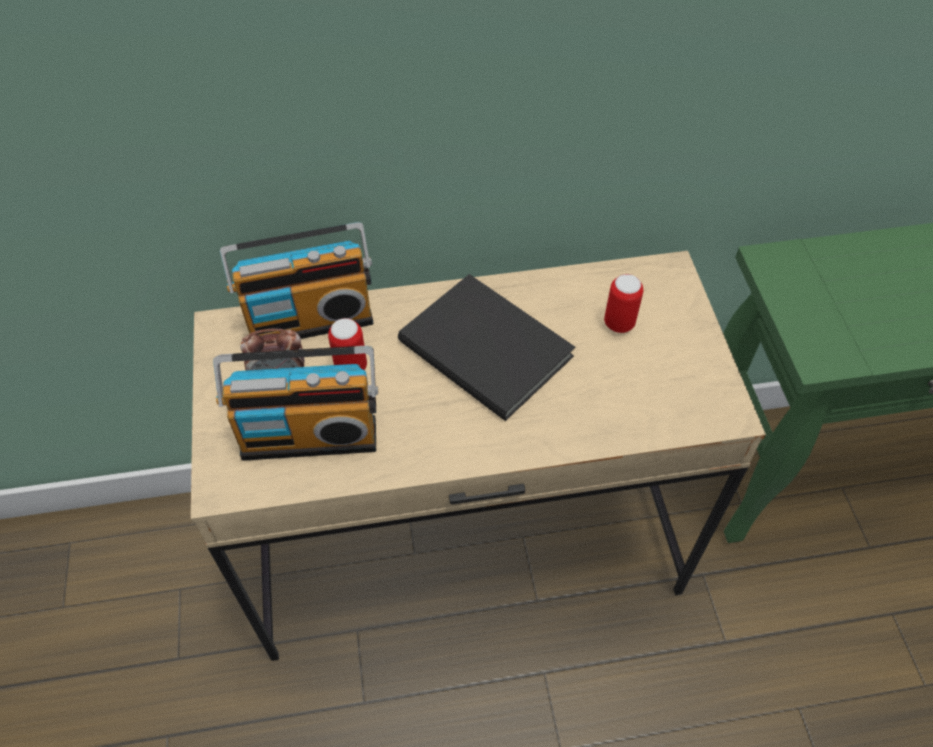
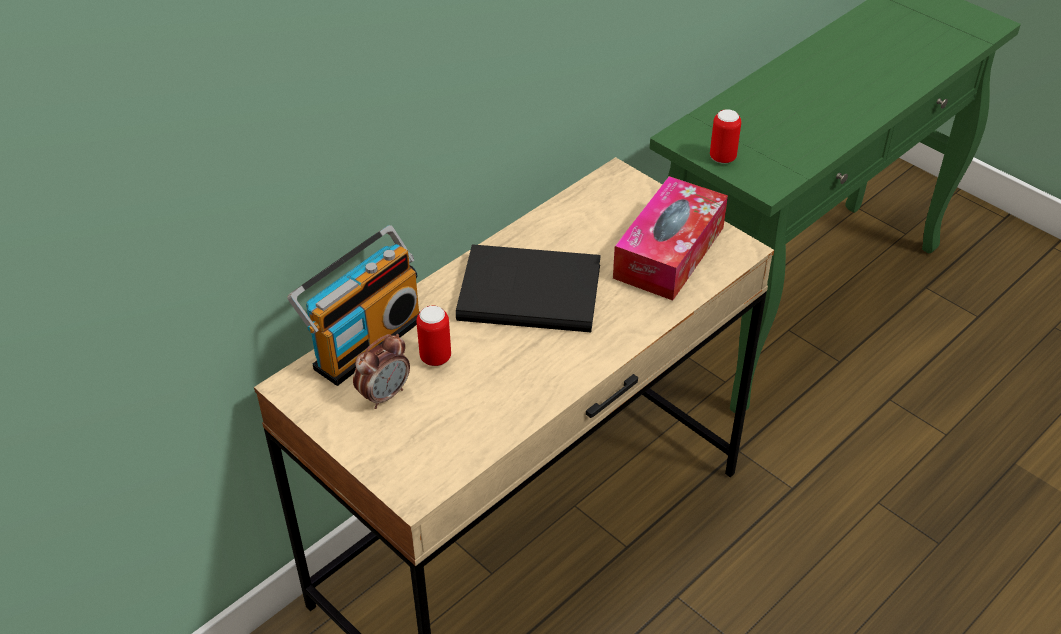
camera: 35 degrees left, 10 degrees down
(310, 433) = (449, 418): radio -> none
(619, 323) = (612, 228): can -> can (722, 158)
(652, 378) = (669, 252): none -> tissue box

